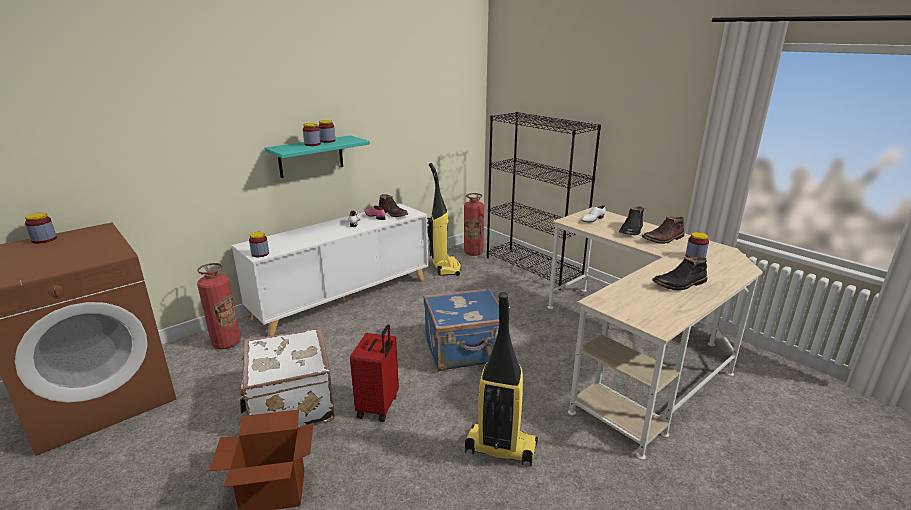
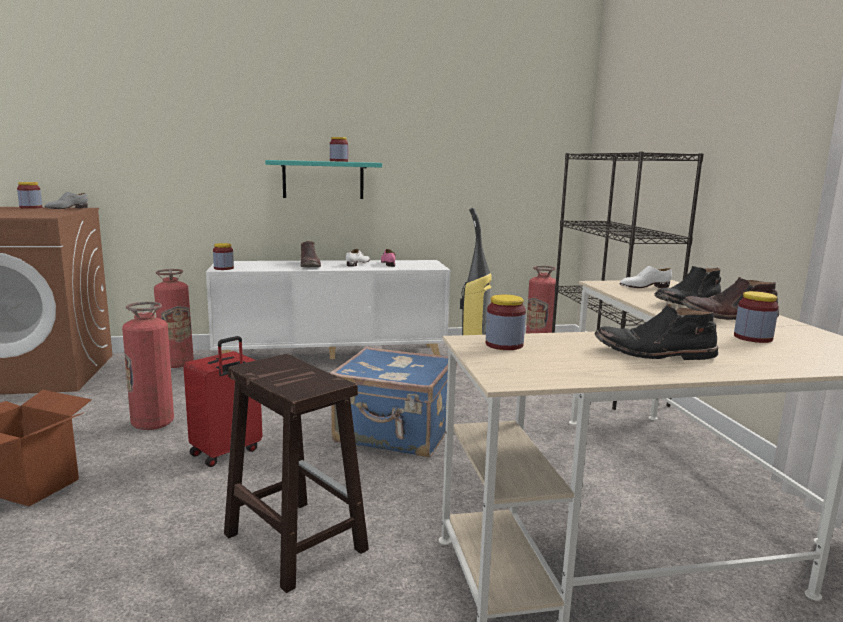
camera: 30 degrees right, 10 degrees down
(91, 233) = (67, 209): none -> grey shoe
(290, 404) = (153, 424): white suitcase -> fire extinguisher
(312, 144) = (316, 160): jar -> jar (504, 345)
(393, 213) = (412, 264): brown boot -> brown boot (310, 265)
(500, 448) = (293, 541): vacuum cleaner -> brown stool

